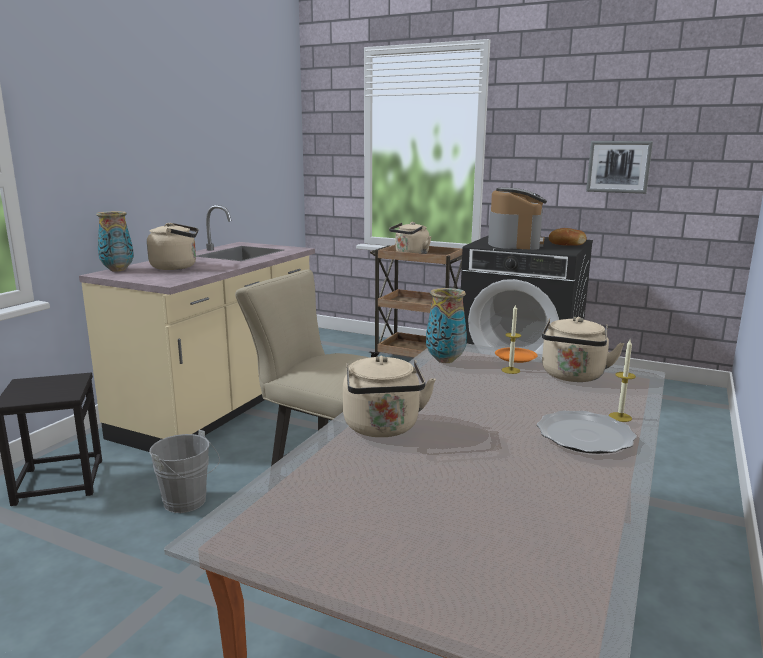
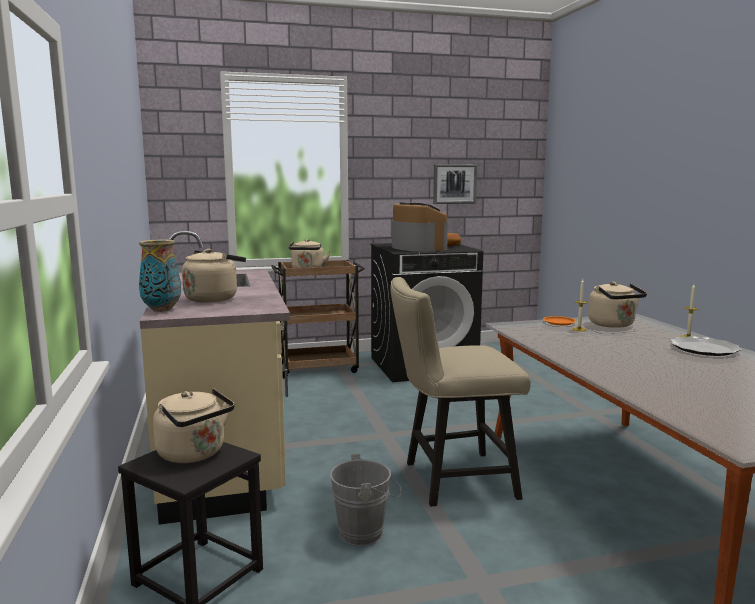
camera: 40 degrees left, 5 degrees down
(383, 428) = (627, 374): beige kettle -> beige kettle (194, 454)
(444, 360) = (531, 333): vase -> none

